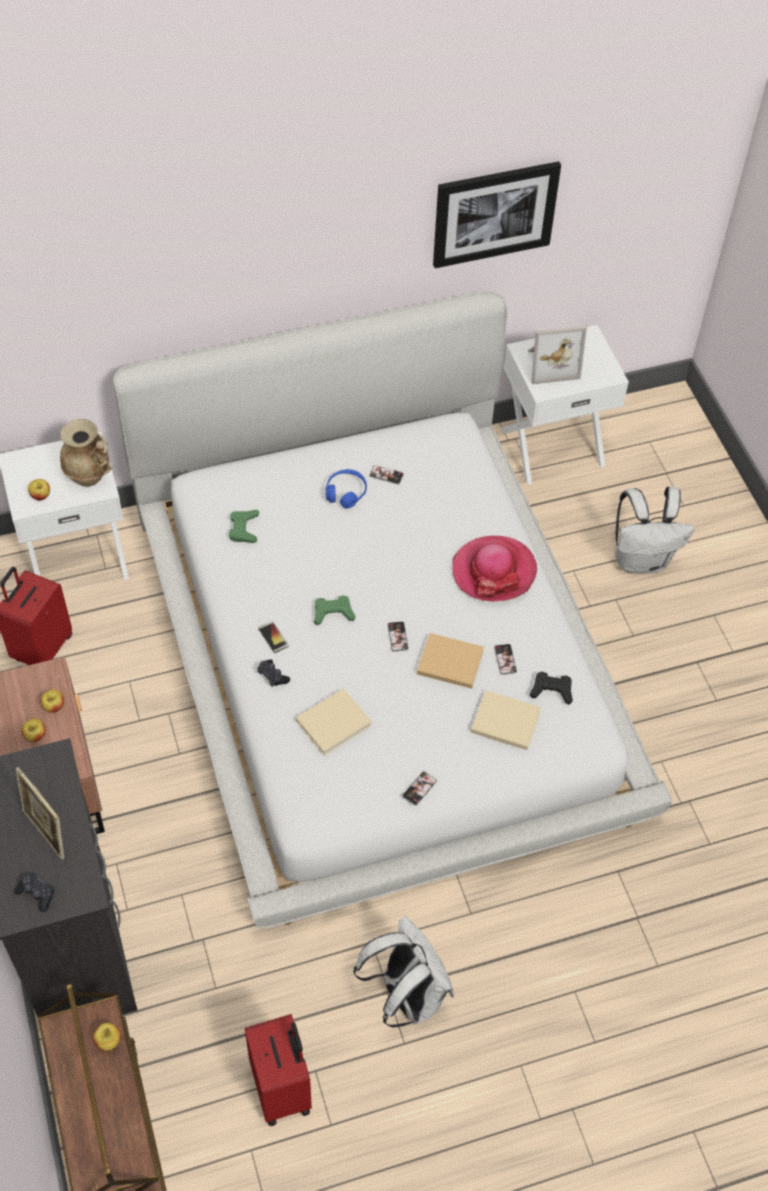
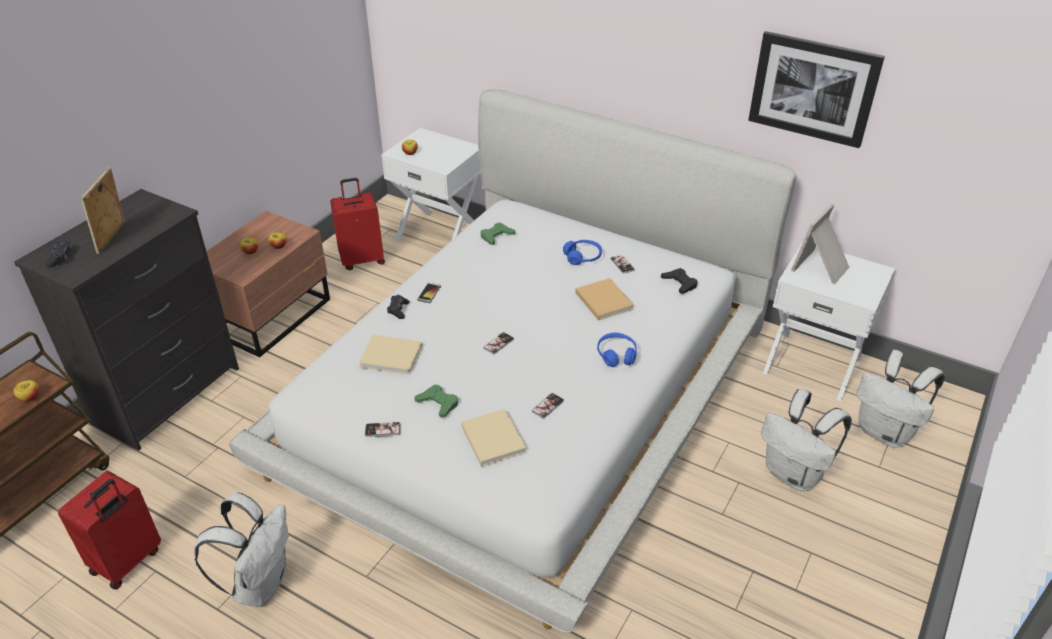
camera: 50 degrees right, 15 degrees down
(89, 475) = (447, 159): beige vase -> none
(333, 613) = (480, 305): green game controller -> green game controller (438, 403)
(448, 661) = (508, 378): beige book -> beige book (603, 300)
(494, 571) = (616, 355): hat -> blue headphones
(550, 364) = (822, 268): picture frame -> picture frame turned 90 degrees clockwise
(551, 690) = (552, 447): black game controller -> black game controller (679, 283)
(659, 470) = (886, 432): none -> white backpack

